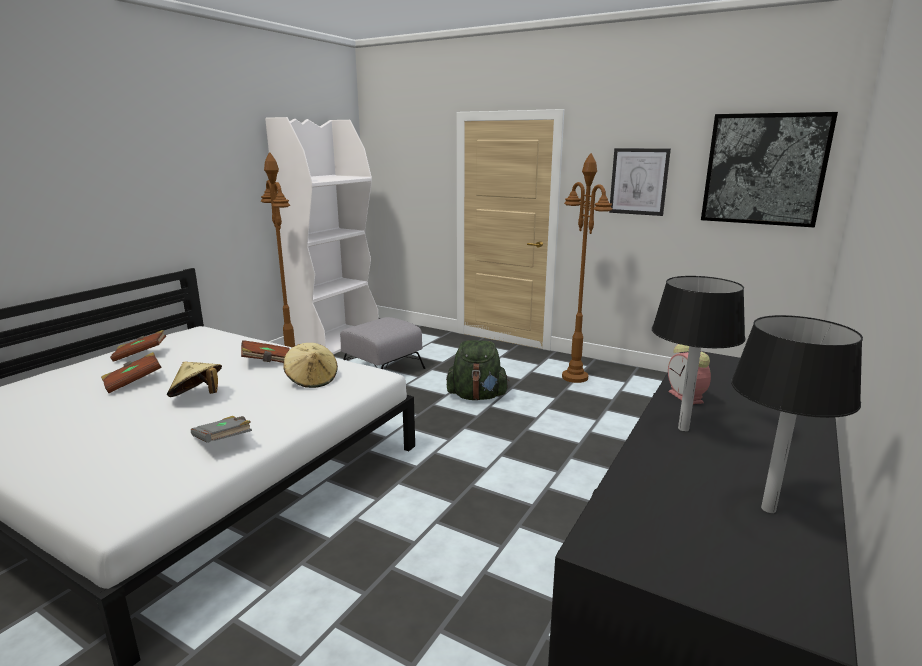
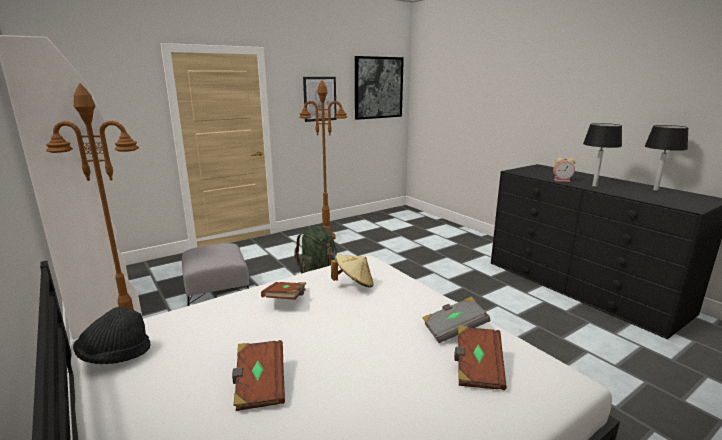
camera: 65 degrees left, 0 degrees up
(141, 355) = (151, 383): brown book -> brown book (477, 368)
(172, 338) = (115, 356): none -> black hat
(198, 396) = (347, 339): beige hat -> none

